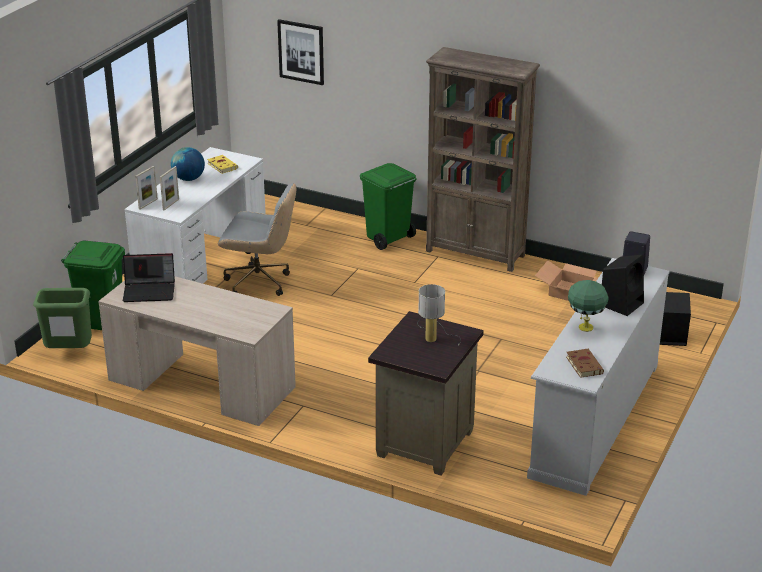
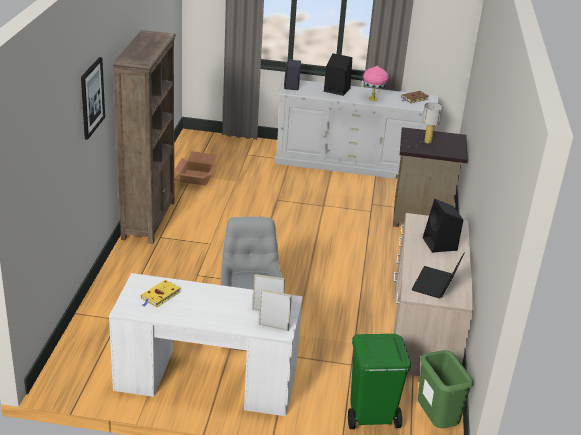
camera: 110 degrees left, 0 degrees up
(150, 291) = (436, 284): laptop -> laptop turned 135 degrees counterclockwise
(188, 179) = (201, 312): globe -> none
(301, 51) = (52, 165): picture -> picture (92, 97)
(388, 239) = (135, 266): green trash can -> none
(585, 327) = (373, 99): green table lamp -> pink table lamp
(669, 337) = (242, 143): black speaker -> black speaker (440, 244)

